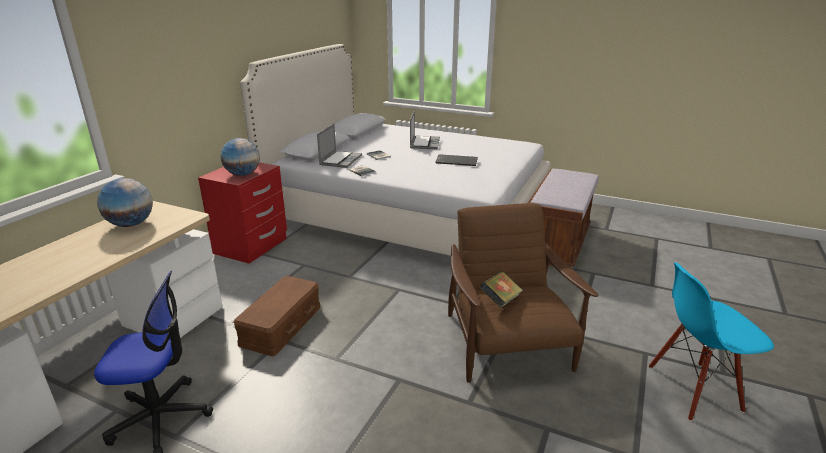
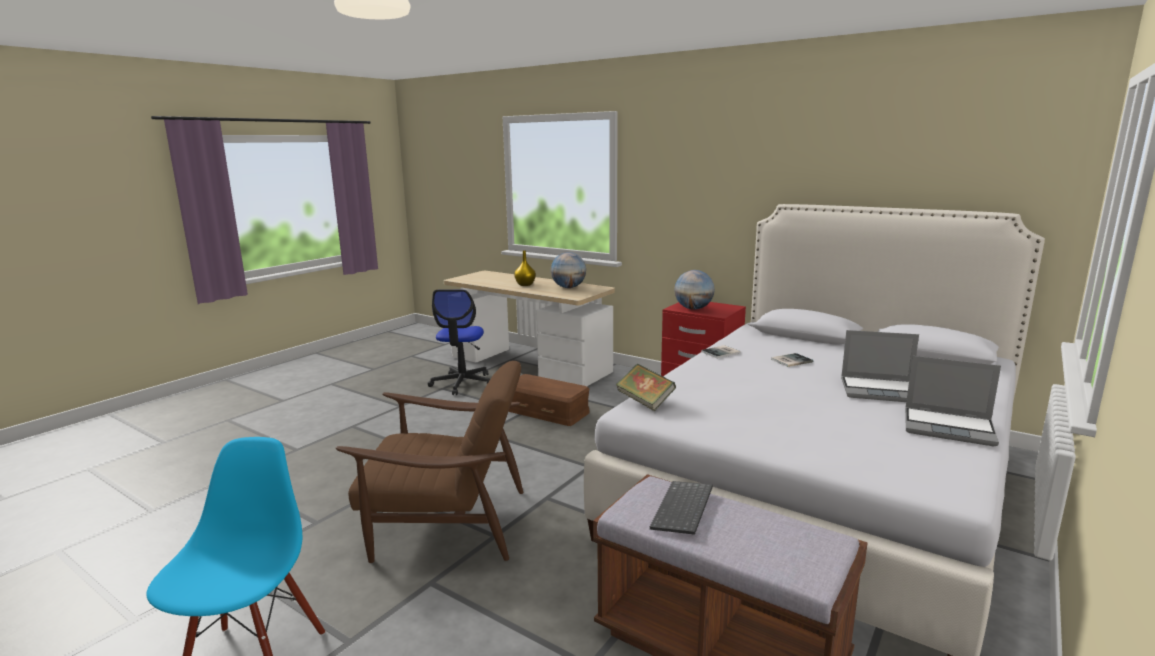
camera: 100 degrees right, 10 degrees down
(83, 255) = (525, 284): none -> yellow vase
(340, 160) = (765, 343): laptop -> laptop (949, 428)
(457, 161) = (773, 403): keyboard -> keyboard (684, 510)
(500, 300) = (427, 441): book -> book (645, 401)

